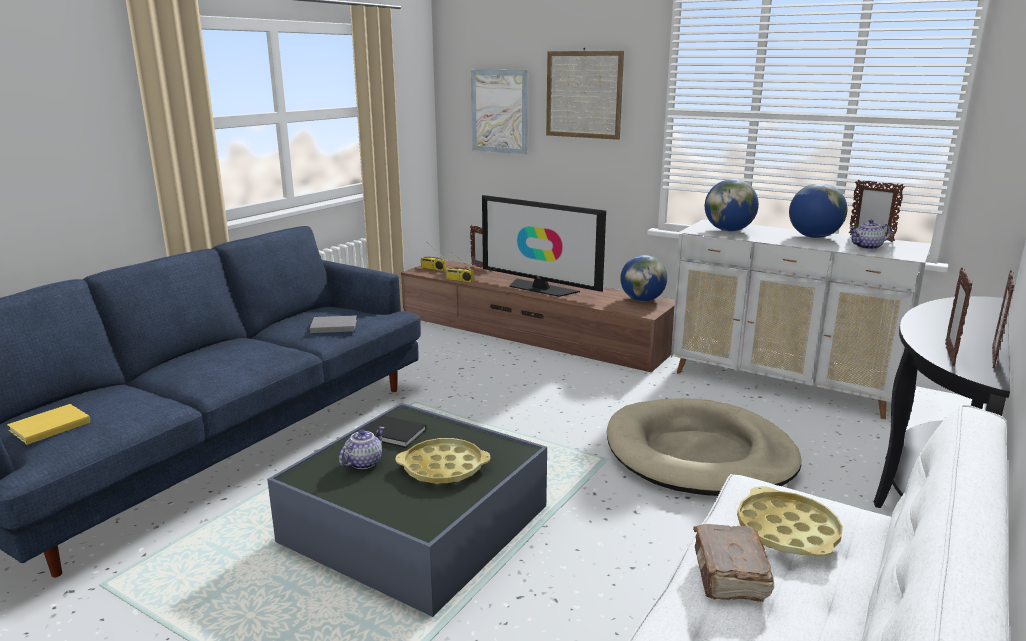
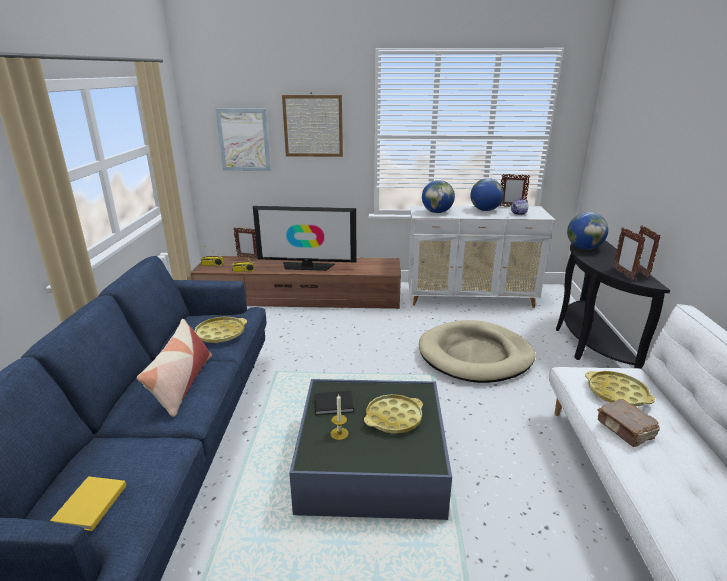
camera: 30 degrees left, 5 degrees up
(238, 359) = (182, 384): none -> pillow
(332, 326) = (220, 334): grey book -> yellow tray
(363, 462) = (339, 433): teapot -> candle
(642, 300) = (378, 262): globe -> globe (583, 248)

